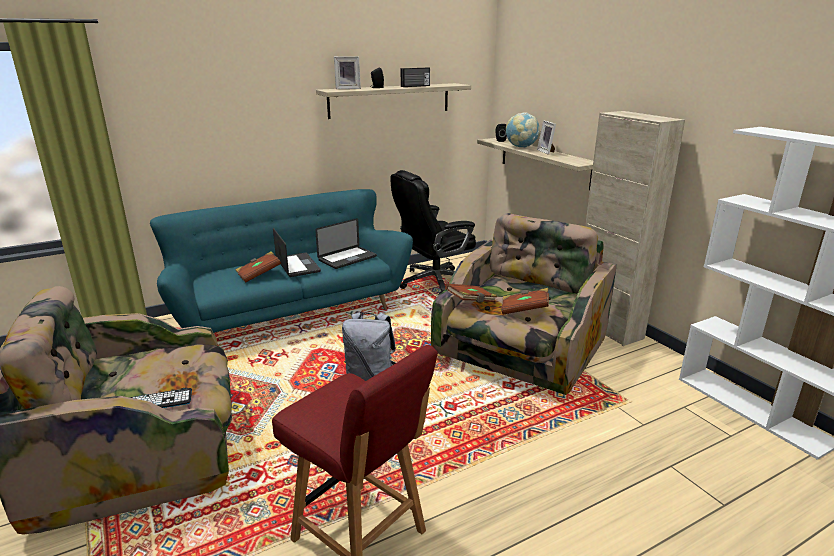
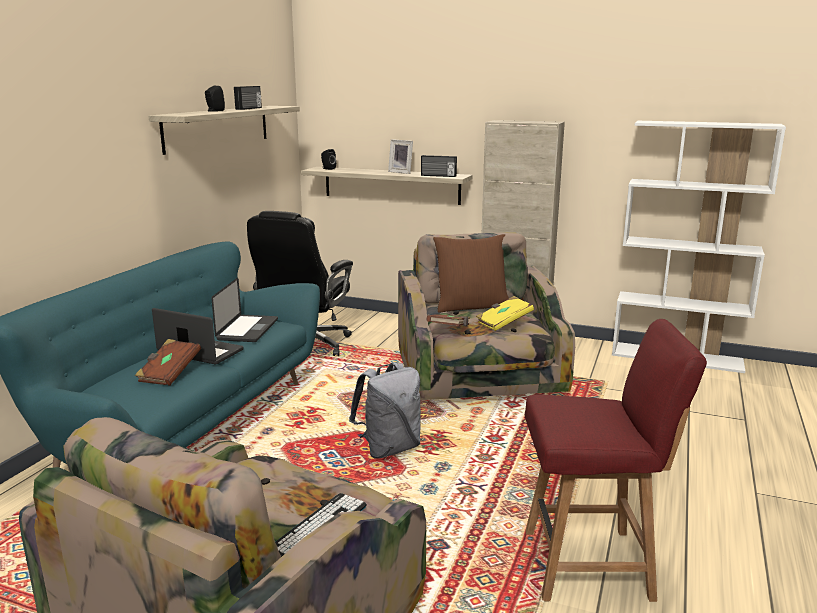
camera: 40 degrees left, 5 degrees down
(347, 88) = (185, 113): picture frame -> none
(521, 147) = (366, 171): globe -> none
(524, 310) = (503, 323): brown book -> yellow book
(529, 287) = (471, 306): none -> brown pillow
(566, 160) = (438, 176): none -> radio

